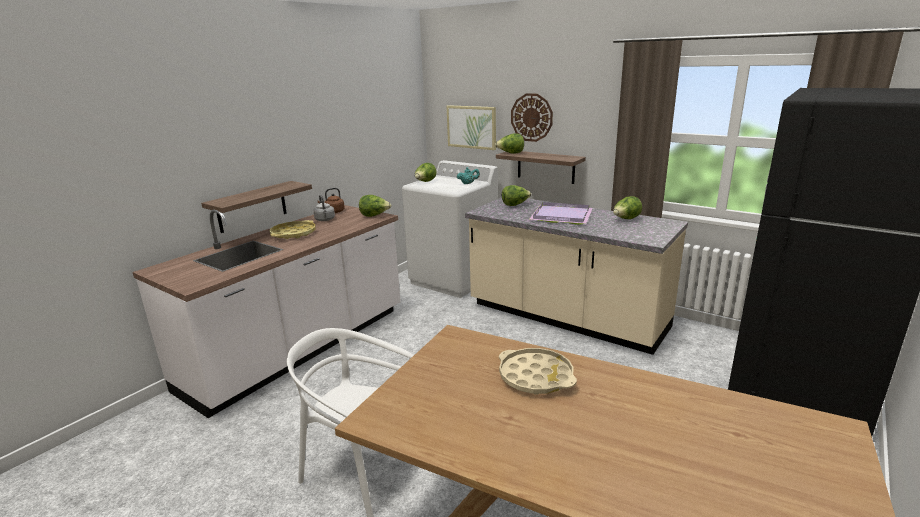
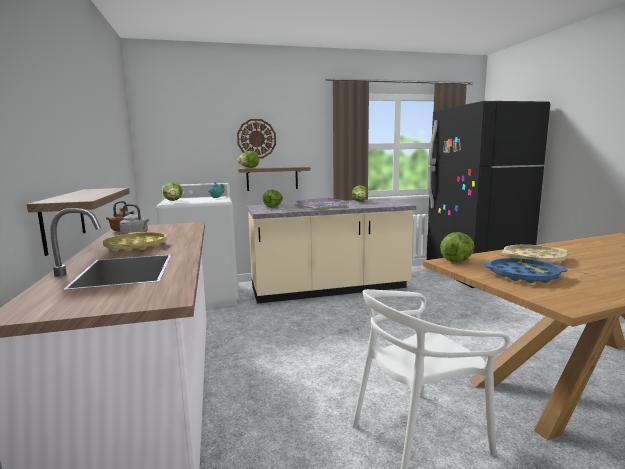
camera: 50 degrees left, 10 degrees down
(374, 216) = (182, 225): lettuce -> lettuce (457, 260)
(450, 382) = (523, 275): none -> blue tray
(471, 127) = (194, 151): picture -> none

